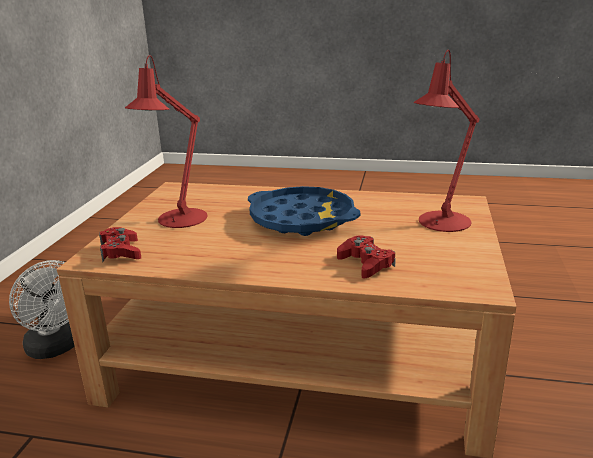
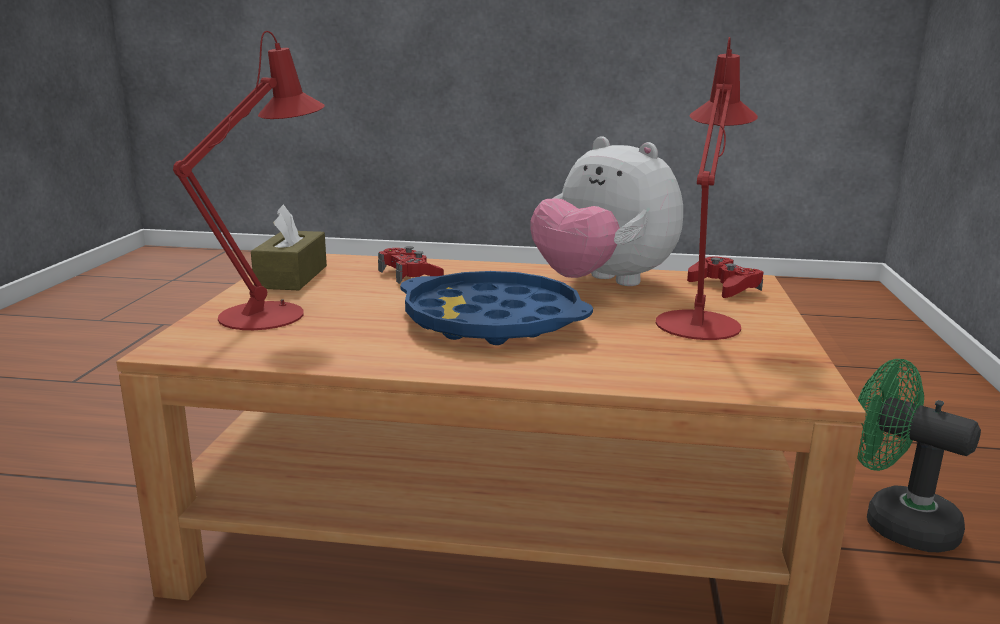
camera: 175 degrees right, 5 degrees down
(57, 348) = (895, 522): white fan -> green fan
(211, 254) = (602, 283): none -> plush toy
(463, 259) = (292, 277): none -> brown tissue box

